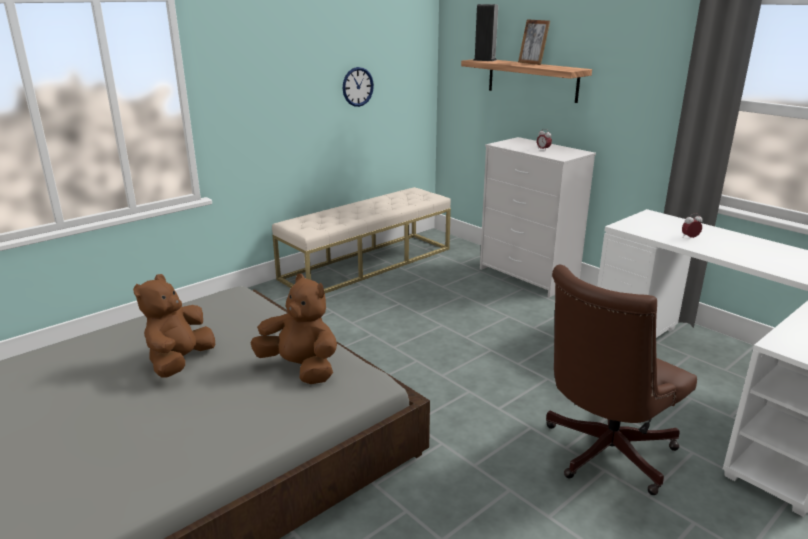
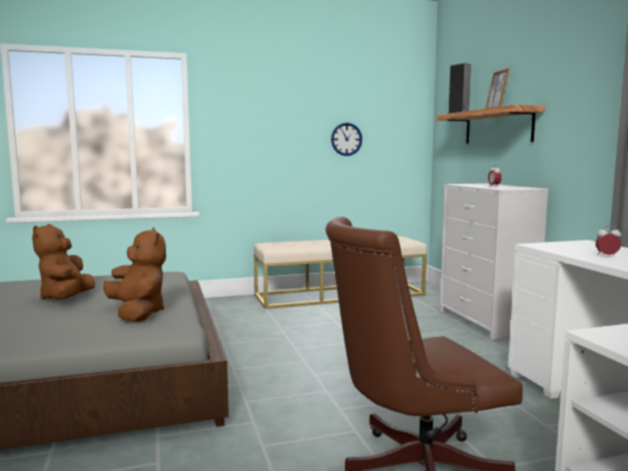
camera: 25 degrees right, 15 degrees down
(180, 362) = (66, 299): brown plush toy -> brown plush toy turned 45 degrees counterclockwise

